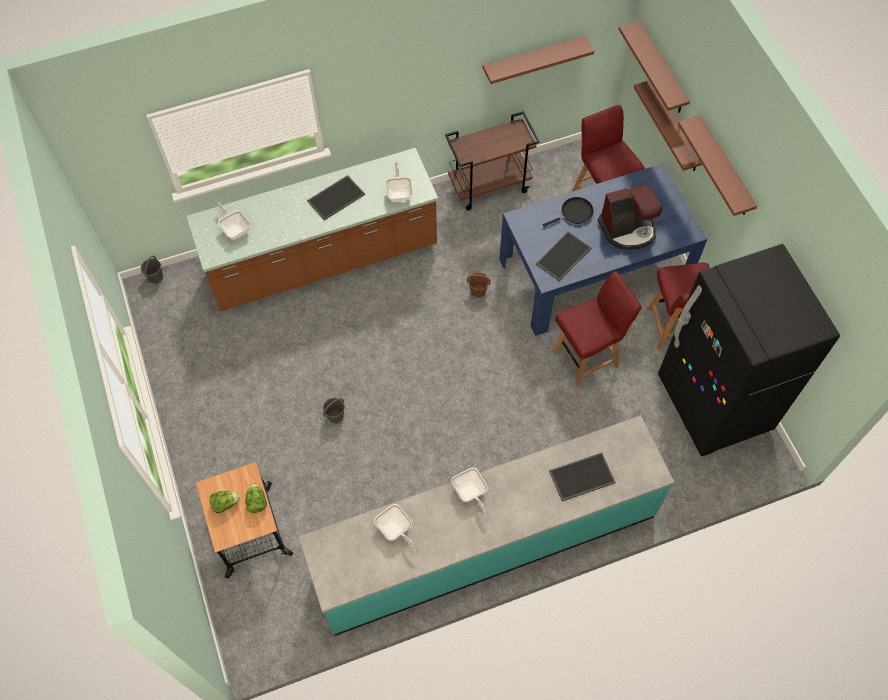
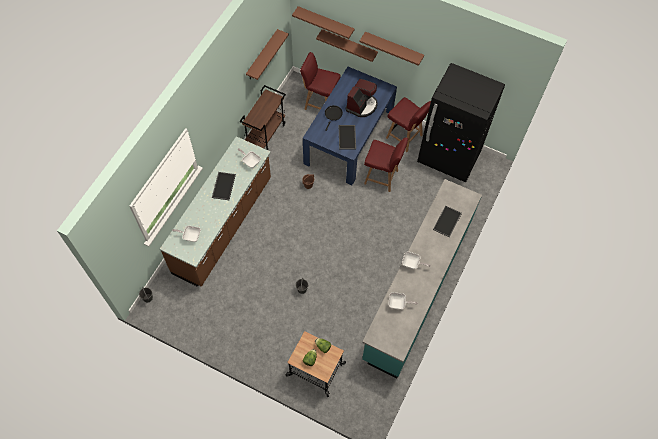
camera: 45 degrees left, 0 degrees up
(587, 357) = (382, 177): red chair -> red chair turned 90 degrees clockwise

